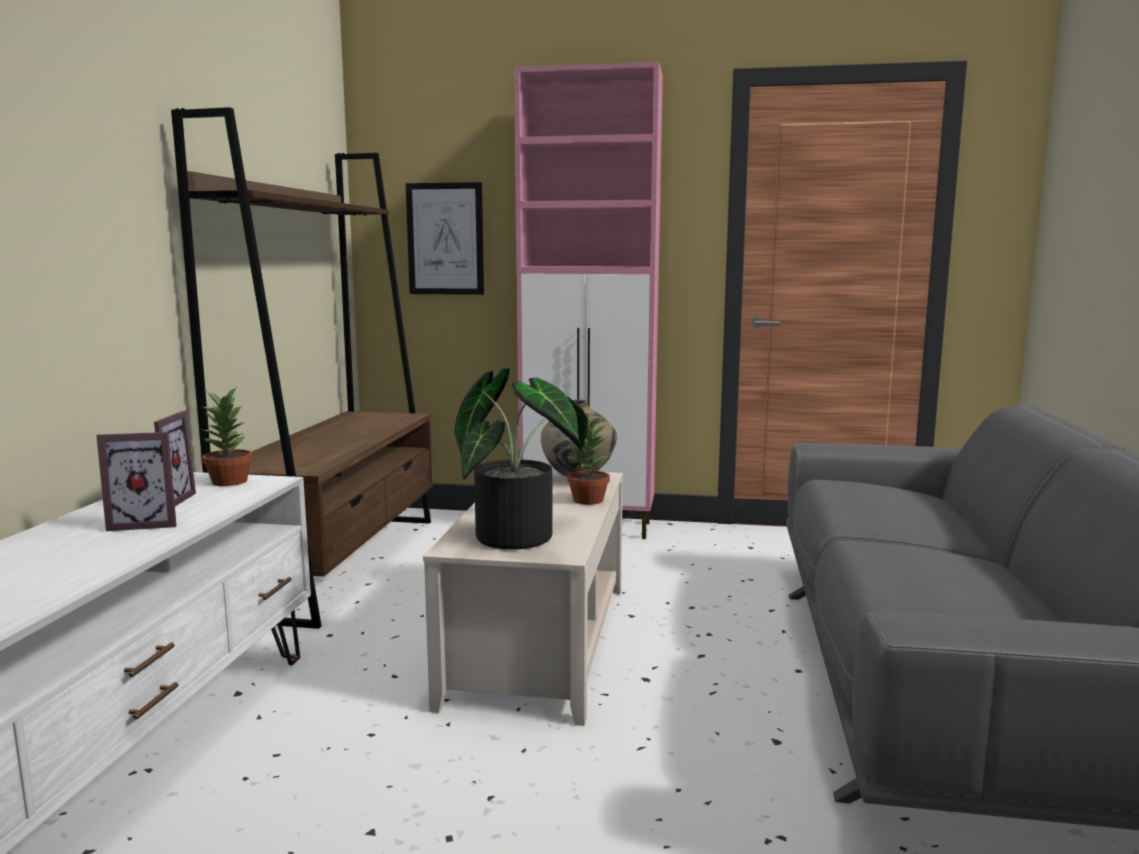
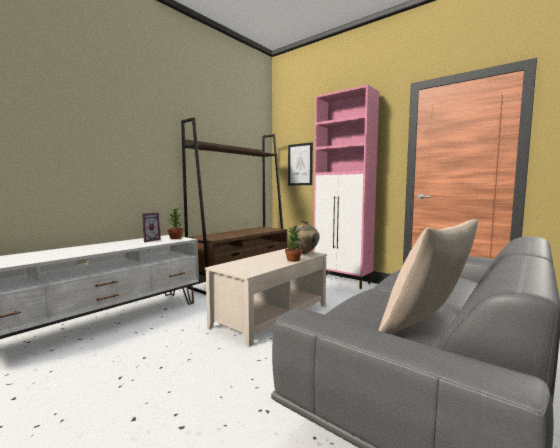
camera: 30 degrees right, 5 degrees down
(146, 523) = (131, 244): picture frame -> none
(524, 537) = (246, 267): potted plant -> none
(1024, 598) = (426, 327): none -> beige pillow

